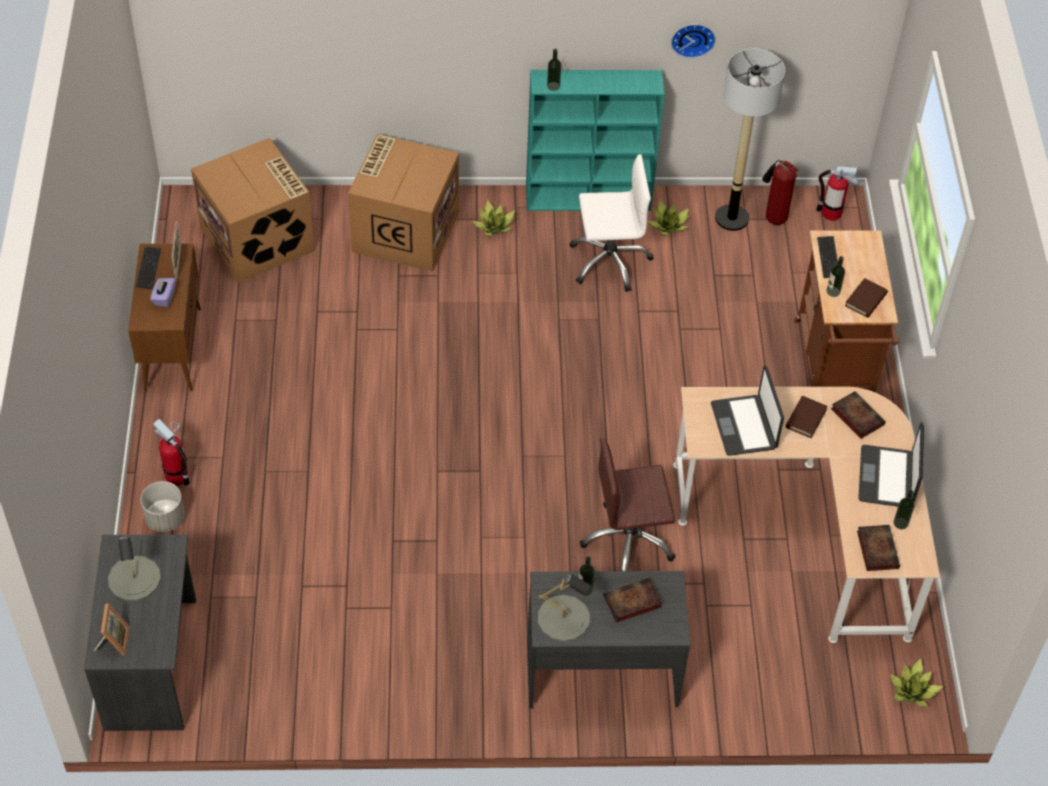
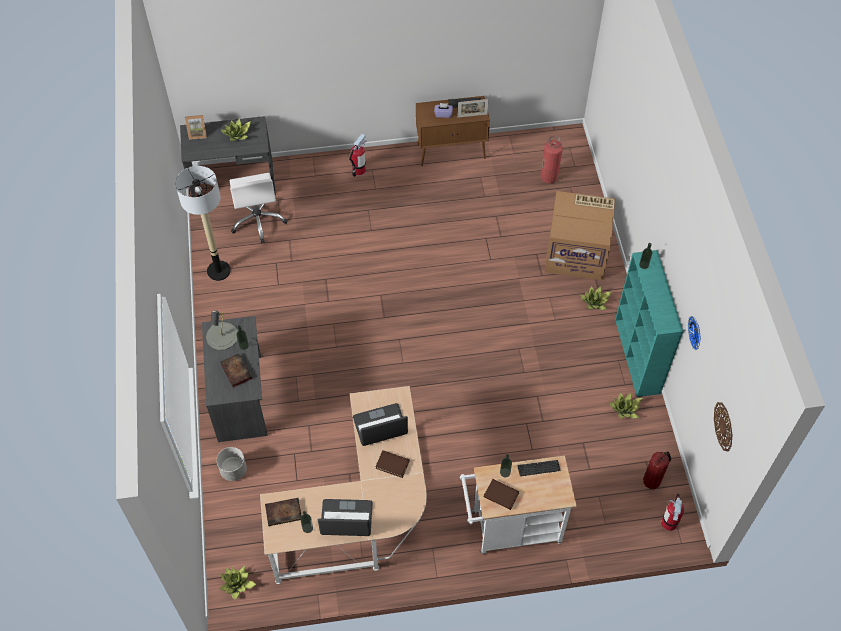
camera: 85 degrees right, 5 degrees up
(134, 578) = (237, 134): grey table lamp -> potted plant
(165, 518) = (328, 170): grey planter -> grey planter (234, 470)
(259, 239) = (549, 177): cardboard box -> fire extinguisher
(609, 261) = (580, 374): white office chair -> white office chair (258, 220)
(628, 540) = (340, 405): brown office chair -> none
(731, 218) = (644, 451): floor lamp -> floor lamp (218, 271)
(820, 46) = (724, 426): none -> wall clock
(834, 367) = (510, 528): brown cart -> white cart
(856, 416) = (399, 497): book -> none

